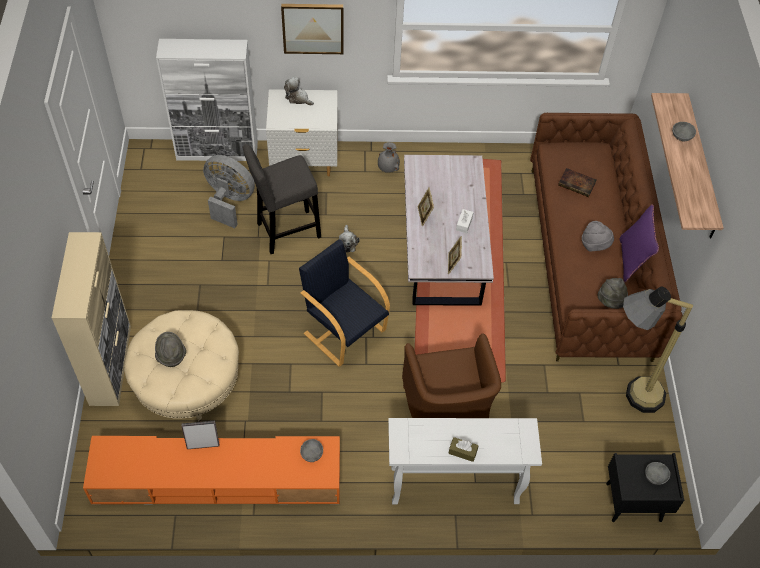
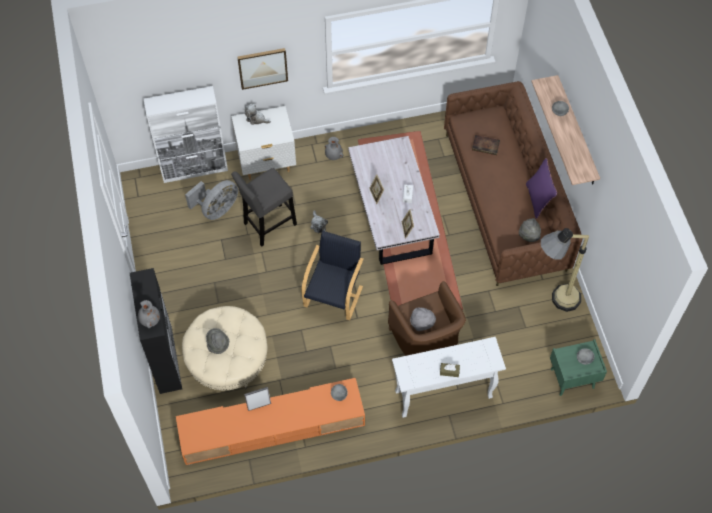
camera: 10 degrees left, 5 degrees up
(73, 295) = (149, 320): none -> grey vase
(110, 364) = (166, 359): beige cabinet -> black cabinet
(229, 201) = (216, 209): grey fan -> grey fan turned 120 degrees clockwise
(344, 331) = (334, 295): black armchair -> black armchair turned 75 degrees clockwise
(594, 245) = (508, 193): grey hat -> grey hat (422, 323)
(633, 502) = (572, 379): black nightstand -> green nightstand

